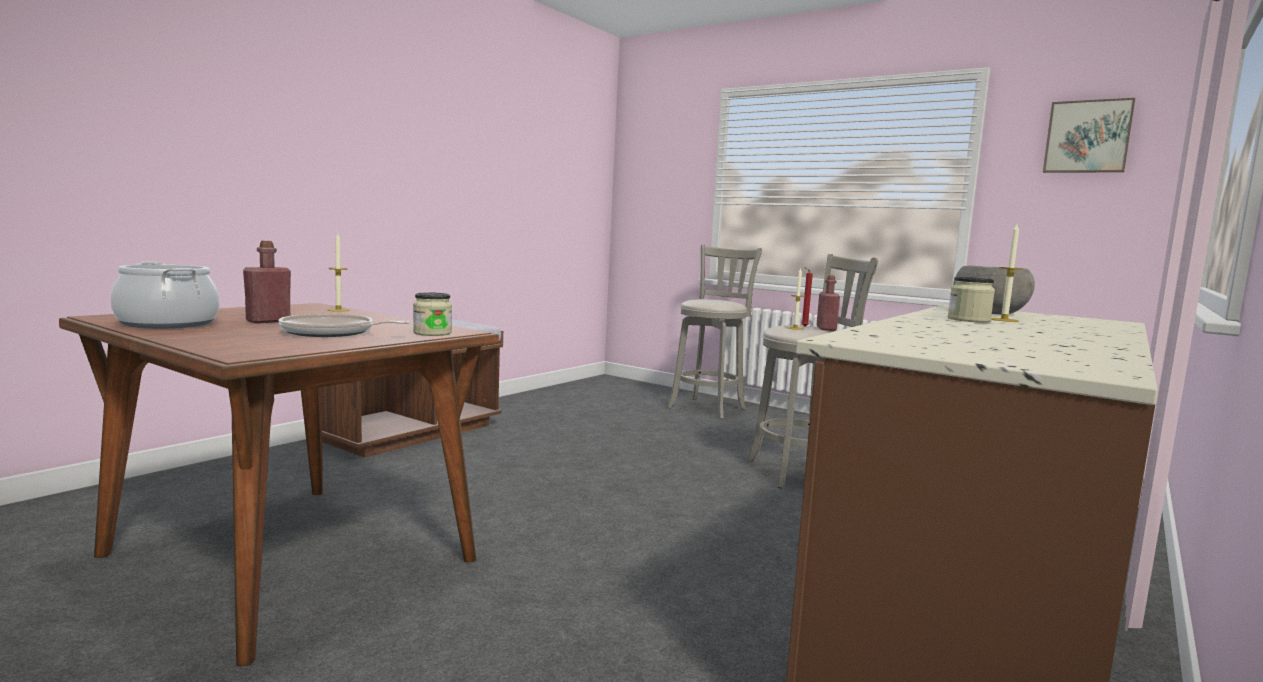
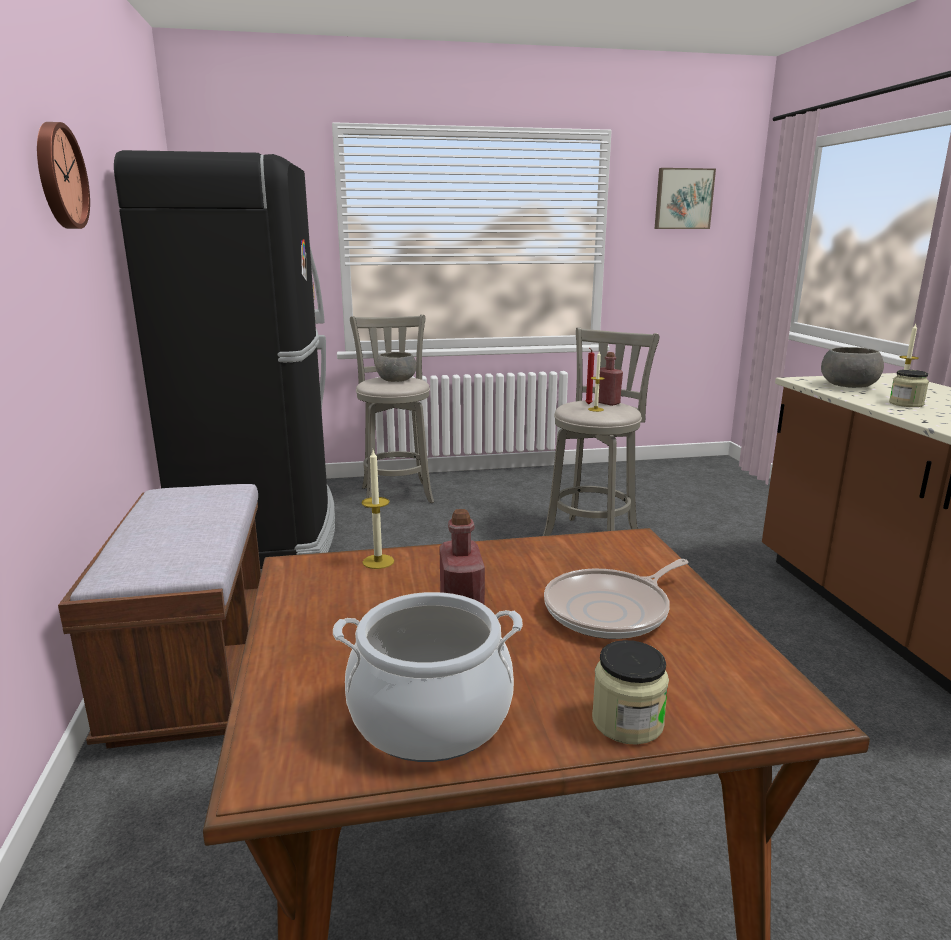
camera: 45 degrees left, 10 degrees up
(422, 115) = (58, 176): none -> wall clock
(432, 333) = (643, 557): jar -> jar (627, 722)
(580, 398) = (264, 529): none -> black fridge
(715, 301) = (396, 380): none -> grey bowl

